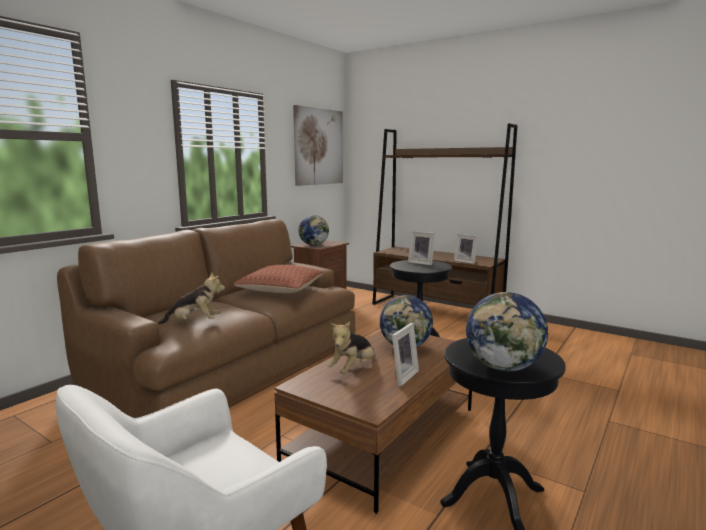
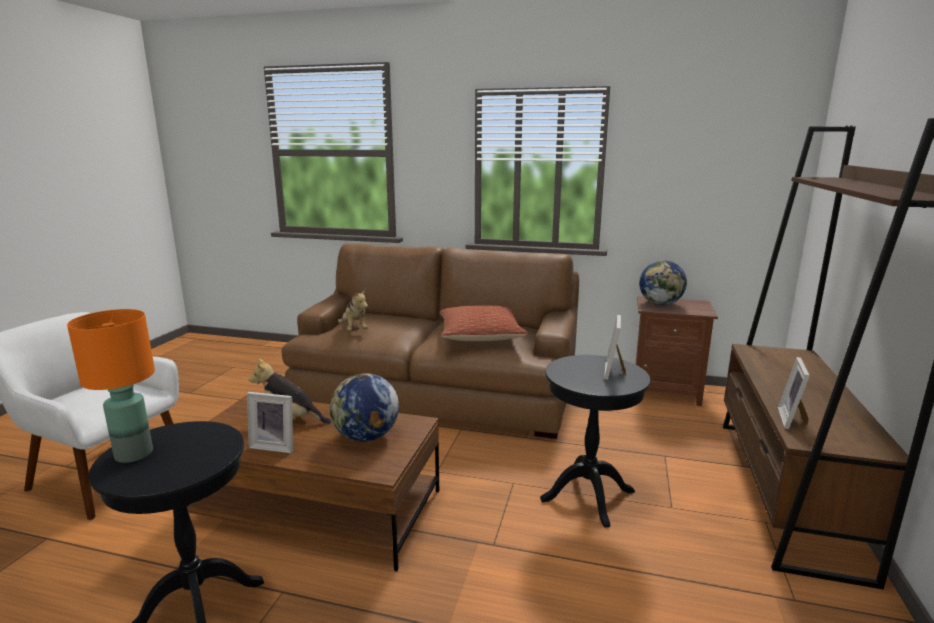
camera: 70 degrees right, 5 degrees up
(318, 147) = (731, 156): picture -> none
(504, 367) = (133, 455): globe -> orange table lamp

